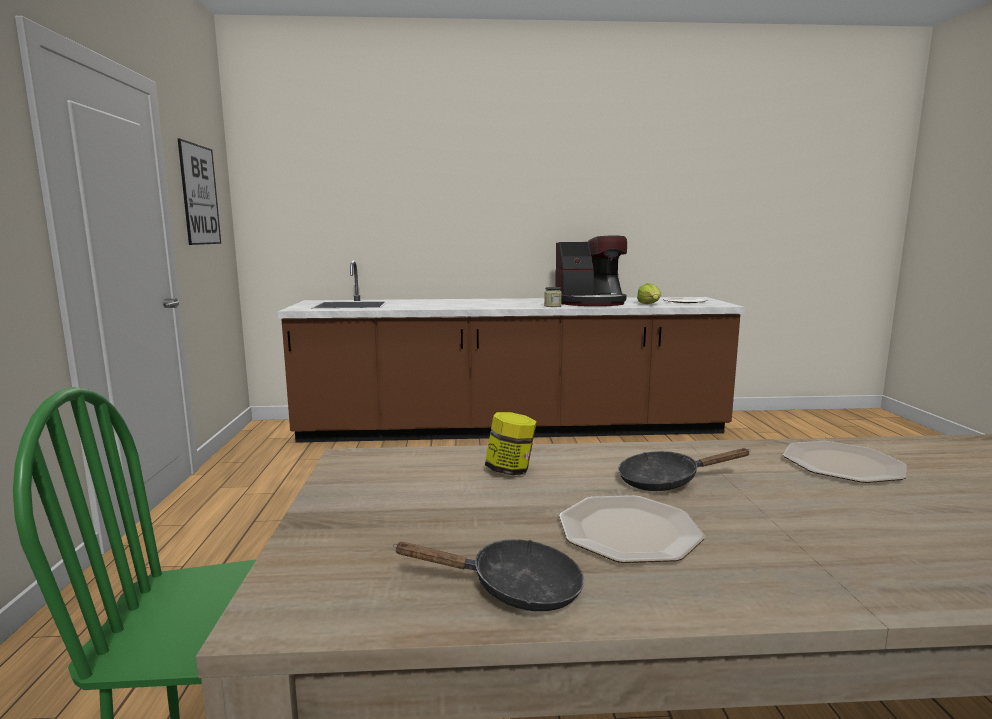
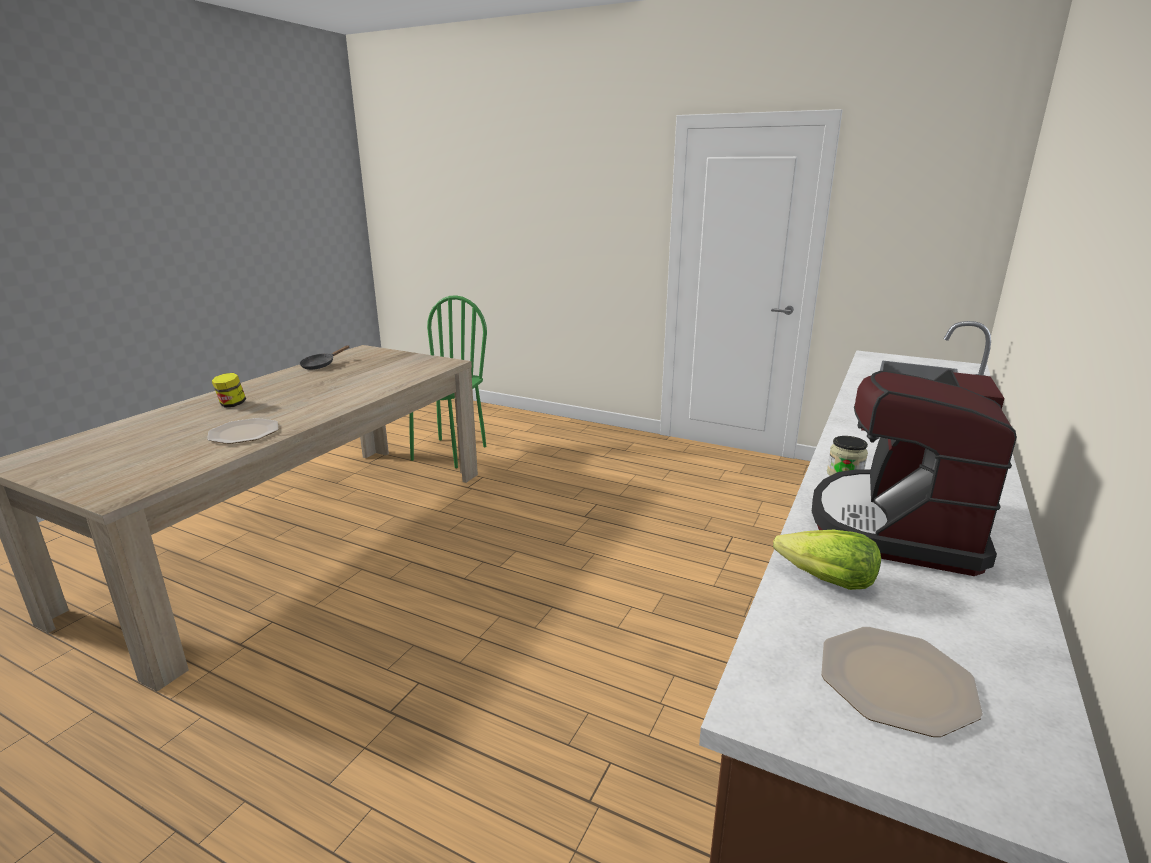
camera: 120 degrees right, 10 degrees up
(200, 195) = (906, 213): picture -> none
(510, 470) = (386, 379): jar -> jar (232, 405)
(630, 531) = (310, 381): plate -> none
(666, 481) = (320, 396): black frying pan -> none

